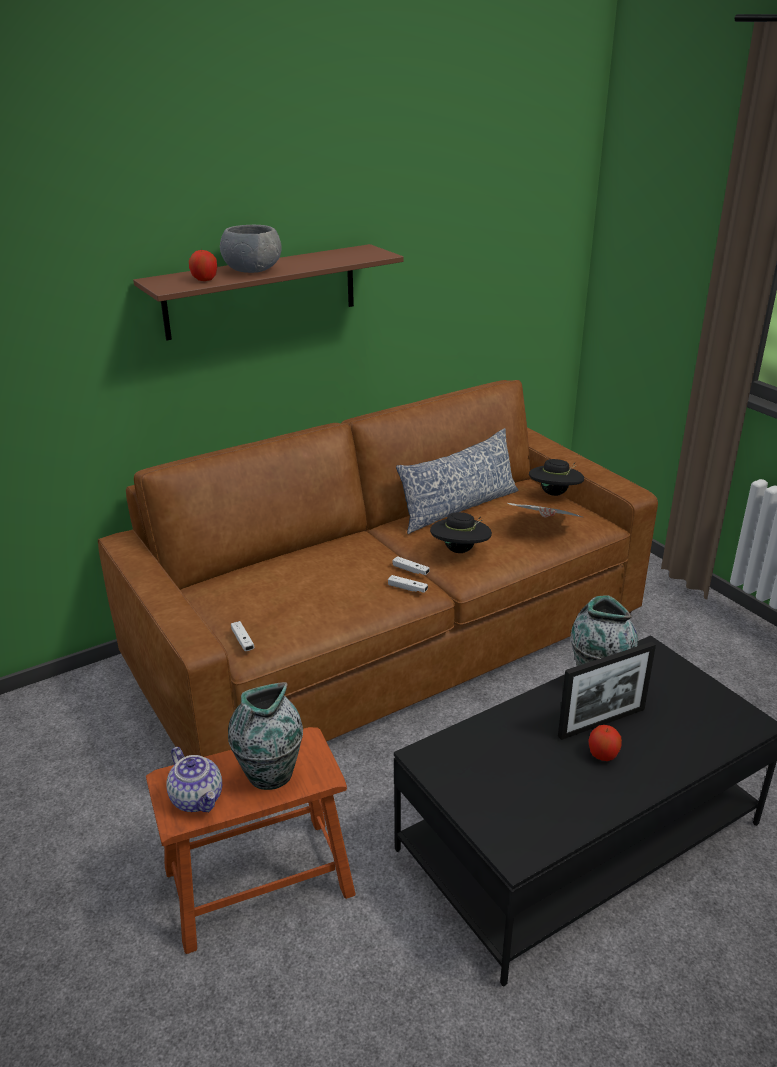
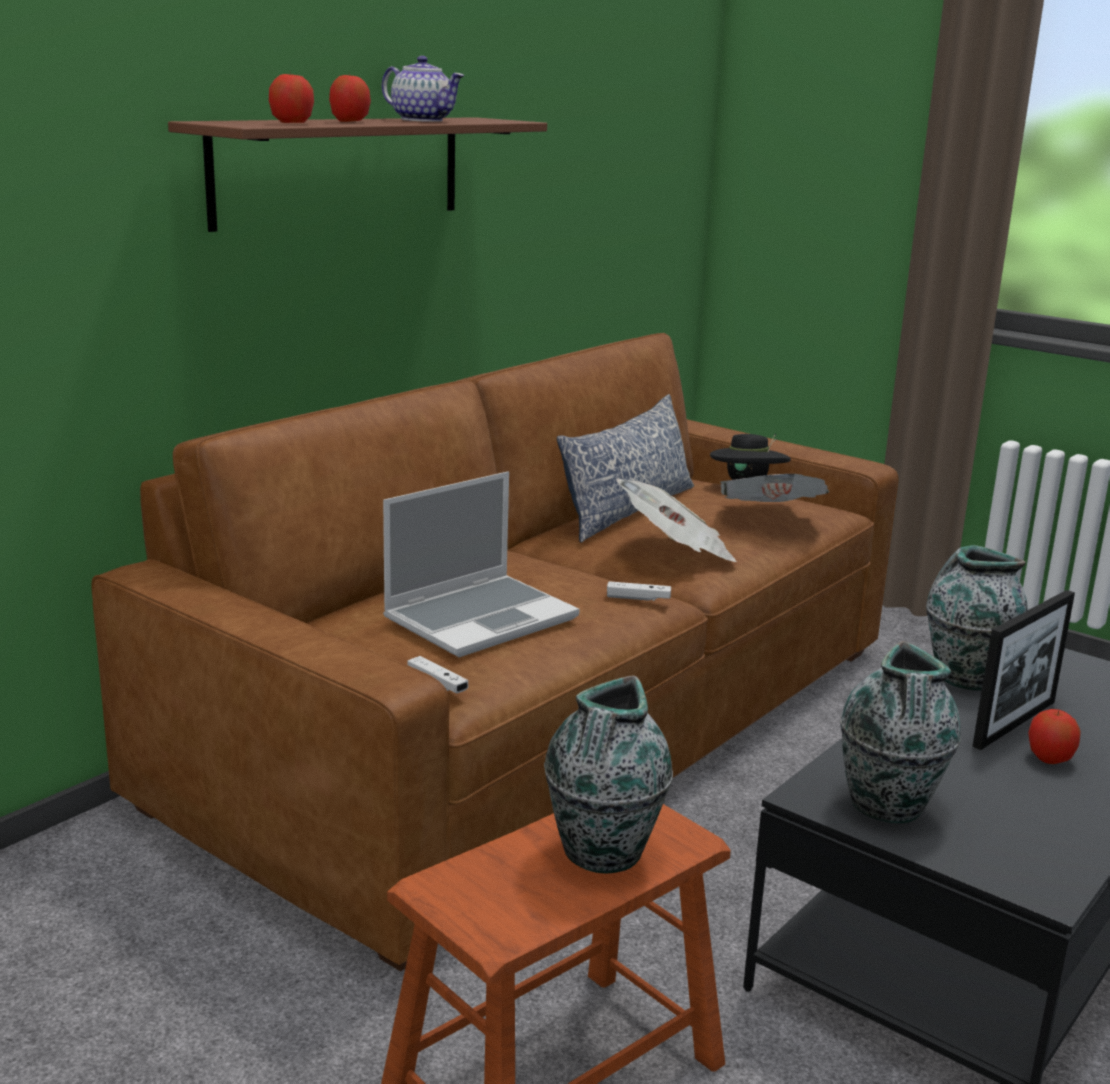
camera: 20 degrees left, 10 degrees down
(198, 798) = (509, 903): teapot -> teapot (423, 120)
(252, 270) = (350, 121): grey bowl -> apple
(300, 592) = (481, 617): none -> laptop
(410, 570) = (622, 580): white game controller -> none
(460, 550) = (676, 551): black hat -> newspaper
(466, 772) = (887, 806): none -> vase

